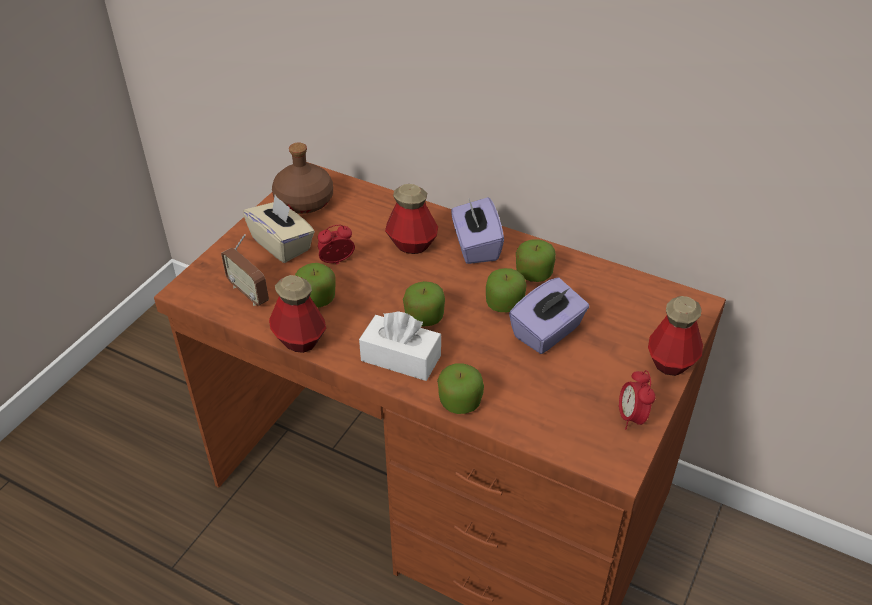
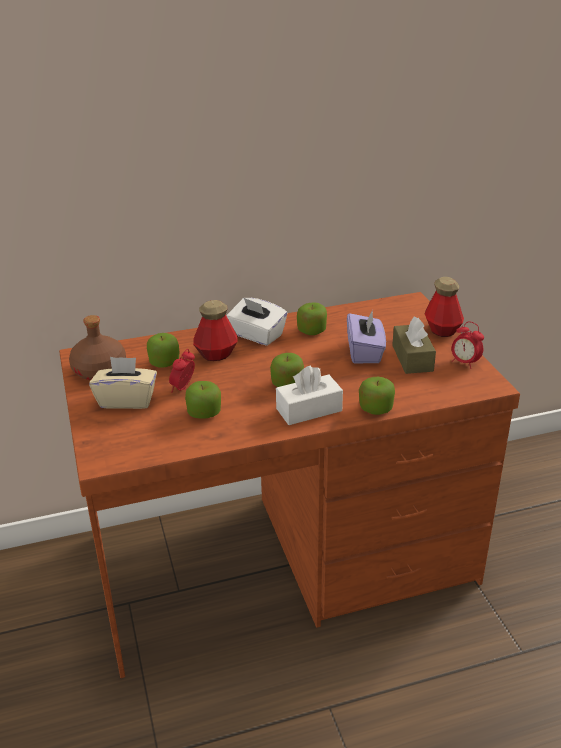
camera: 45 degrees left, 10 degrees down
(248, 293) = (151, 437): radio -> none
(299, 340) = (232, 439): bottle -> none
(475, 246) = (256, 335): purple tissue box -> white tissue box
(504, 304) = (320, 352): apple -> apple (164, 362)
(584, 372) = (412, 358): none -> brown tissue box

